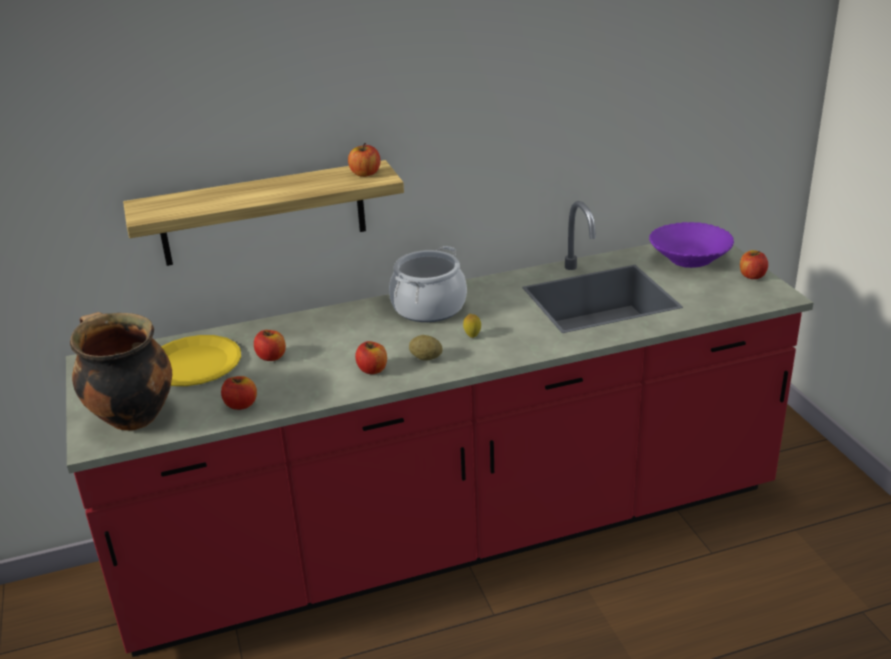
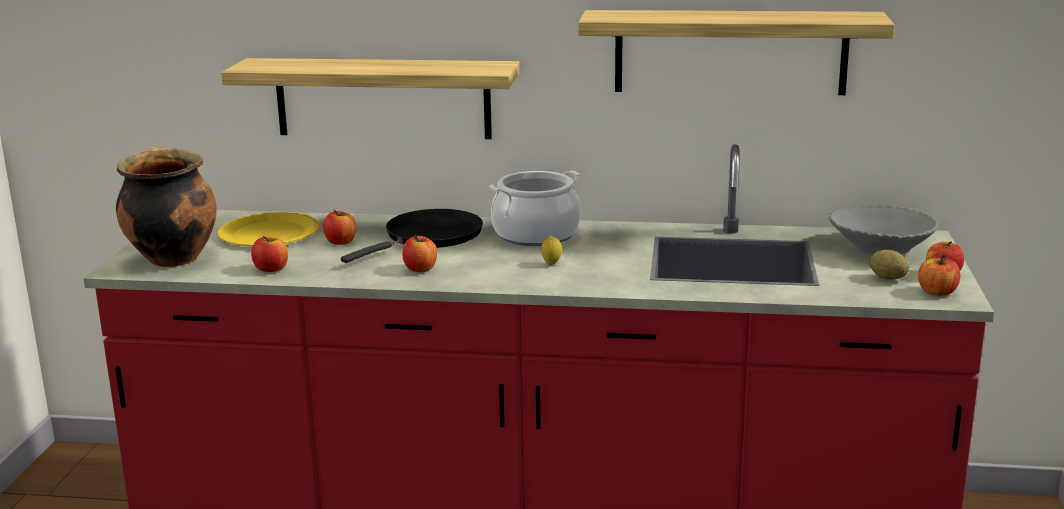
camera: 25 degrees right, 10 degrees down
(343, 332) = (429, 237): none -> black frying pan
(365, 174) = (481, 66): apple -> apple (937, 292)
(426, 358) = (483, 271): potato -> potato (887, 278)
(557, 123) = (730, 52): none -> shelf
(689, 260) = (880, 249): purple bowl -> grey bowl

